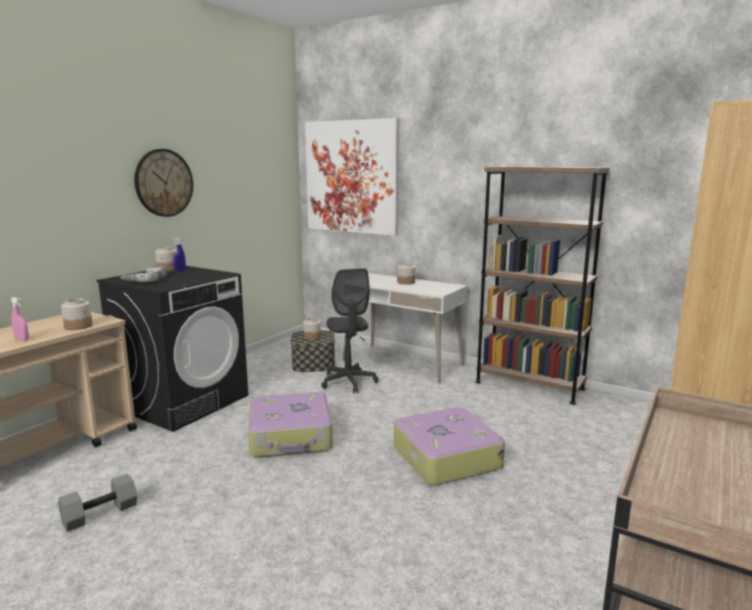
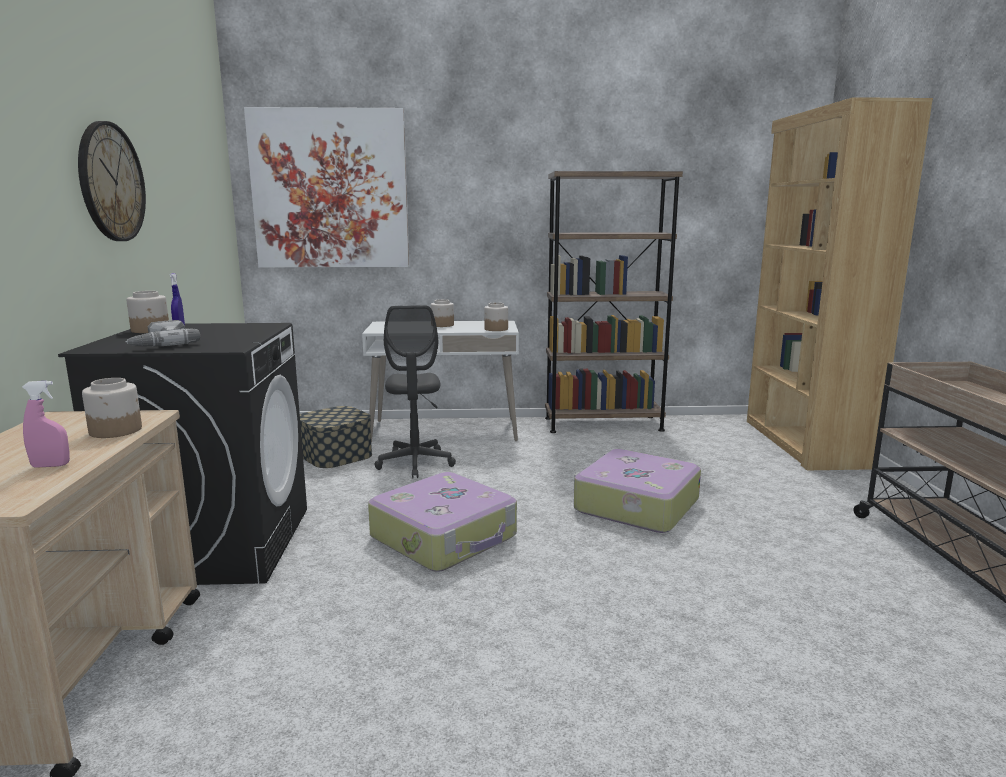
camera: 35 degrees left, 0 degrees up
(100, 515) = (336, 718): grey dumbbell -> none
(312, 337) = (333, 416): jar -> jar (496, 329)
(348, 382) = (415, 463): grey office chair -> grey office chair turned 45 degrees clockwise

